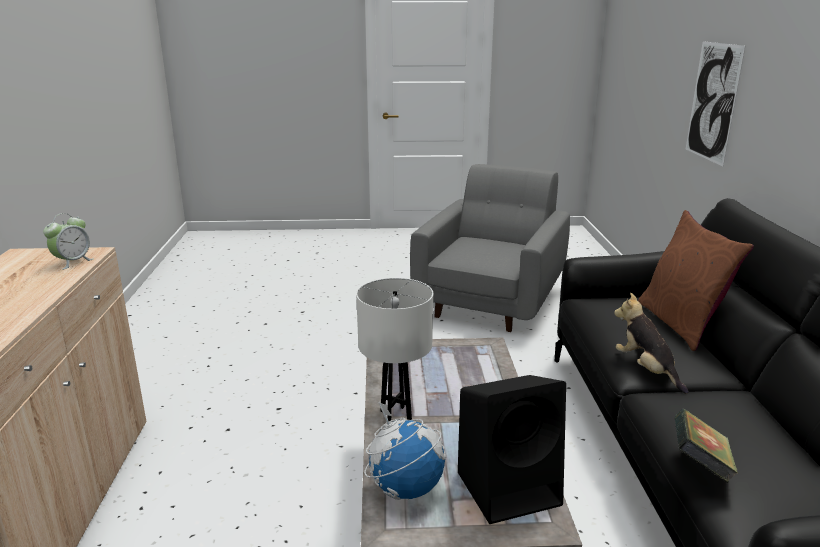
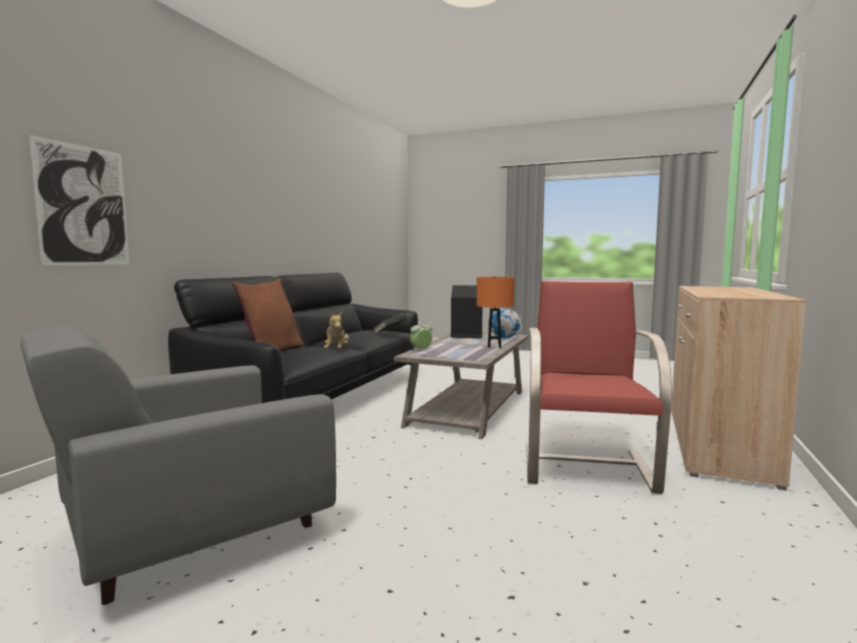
camera: 155 degrees left, 15 degrees down
(72, 262) = (715, 295): alarm clock -> alarm clock (421, 350)
(249, 414) = (586, 466): none -> red armchair
(395, 415) = (494, 346): white table lamp -> orange table lamp

